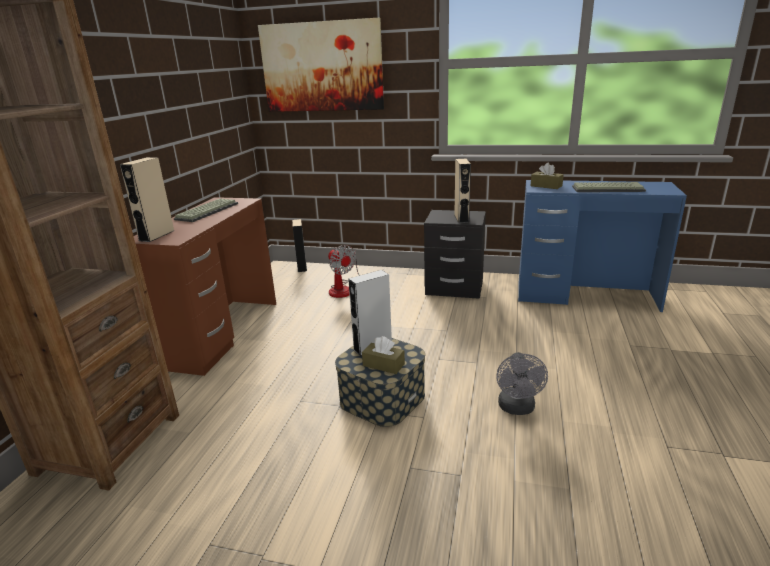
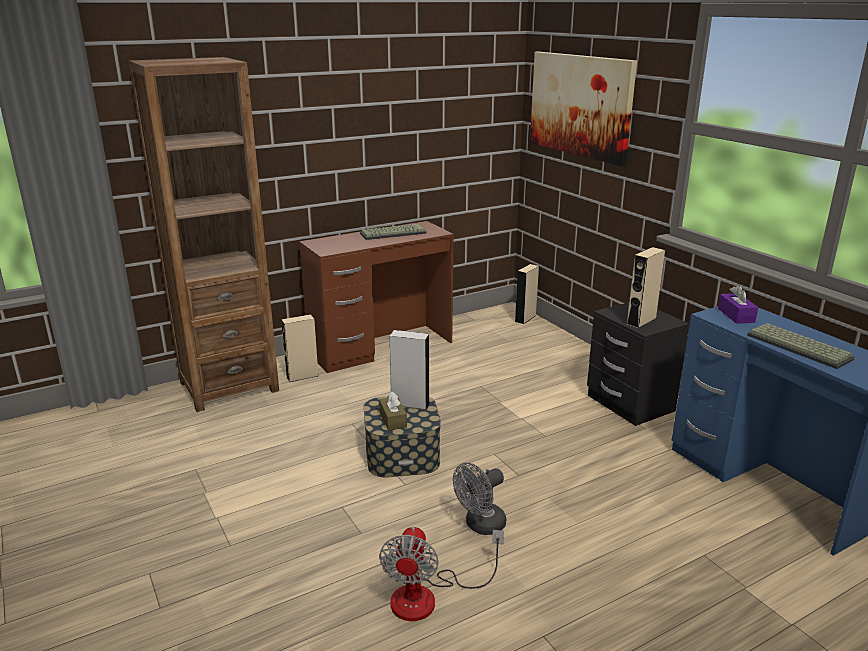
camera: 45 degrees right, 0 degrees up
(157, 235) = (326, 243): beige speaker -> beige speaker (302, 376)
(343, 288) = (525, 354): fan -> fan (428, 597)
(546, 186) = (736, 315): brown tissue box -> purple tissue box

